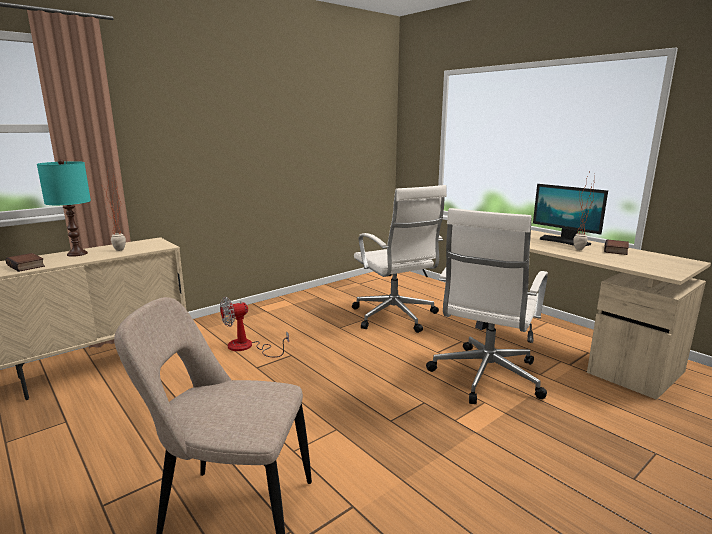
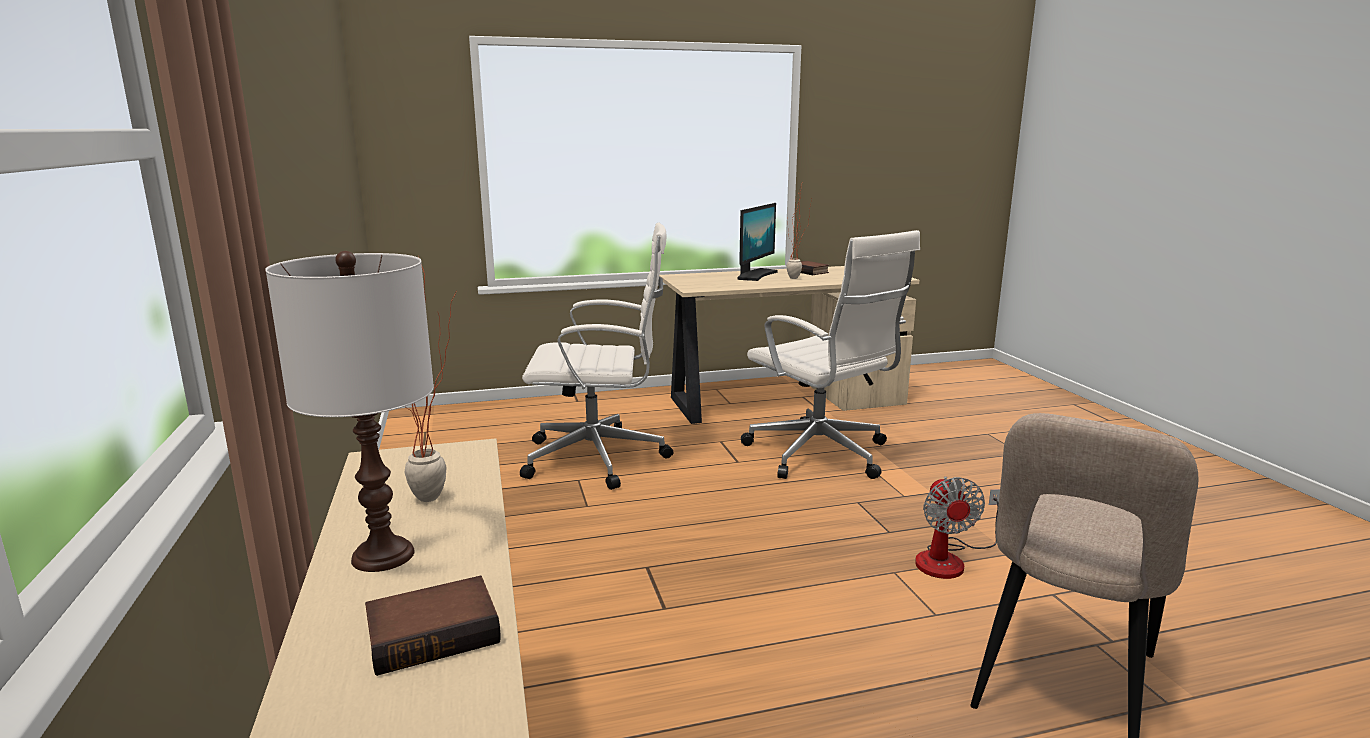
camera: 65 degrees left, 0 degrees up
(77, 254) = (384, 555): turquoise table lamp -> white table lamp
(247, 347) = (571, 606): fan -> fan (949, 559)
(564, 241) = (755, 275): monitor -> monitor turned 45 degrees counterclockwise

